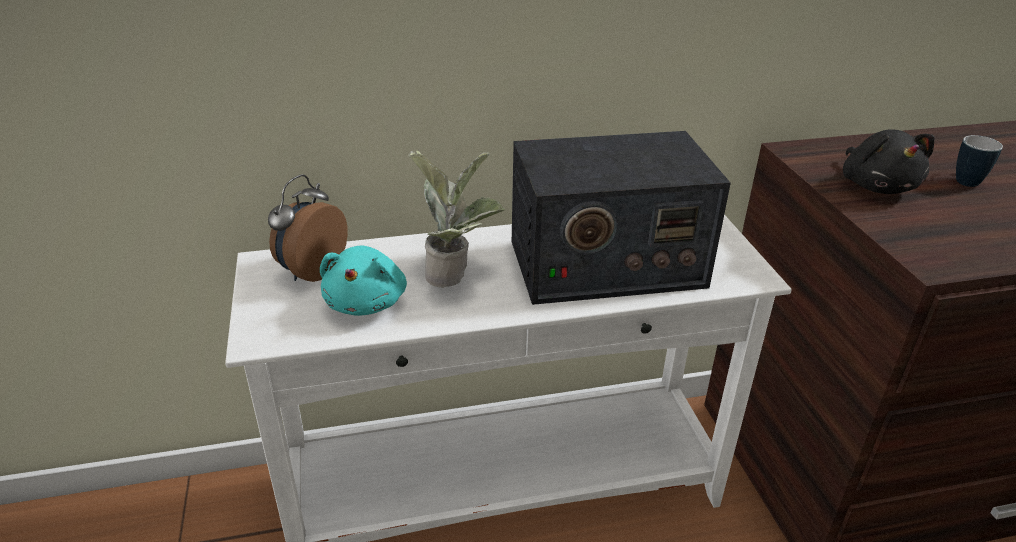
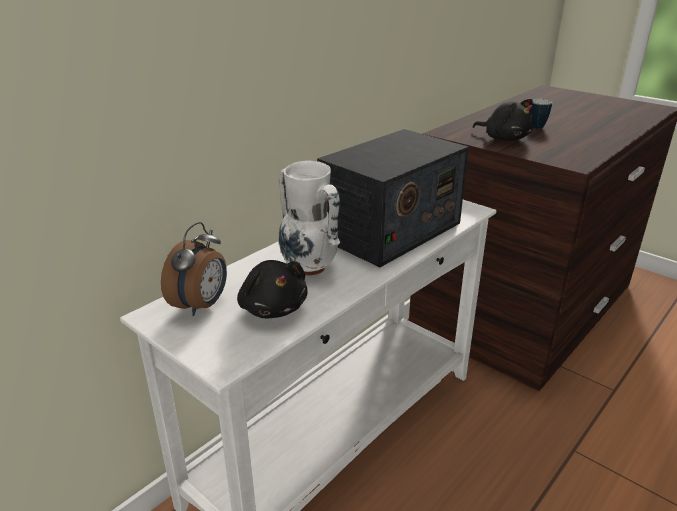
camera: 35 degrees left, 5 degrees down
(311, 271) = (202, 305): alarm clock -> alarm clock turned 150 degrees counterclockwise
(367, 302) = (273, 308): turquoise plush toy -> black plush toy
(456, 274) = (309, 268): potted plant -> white vase

